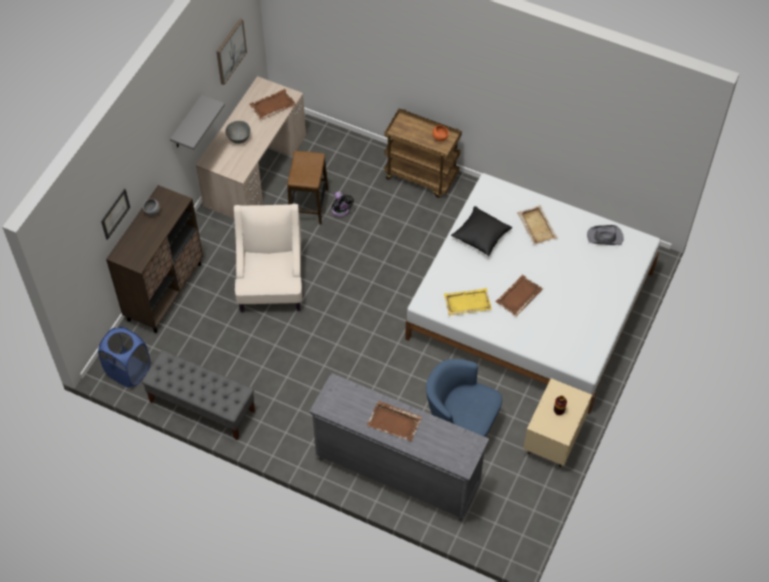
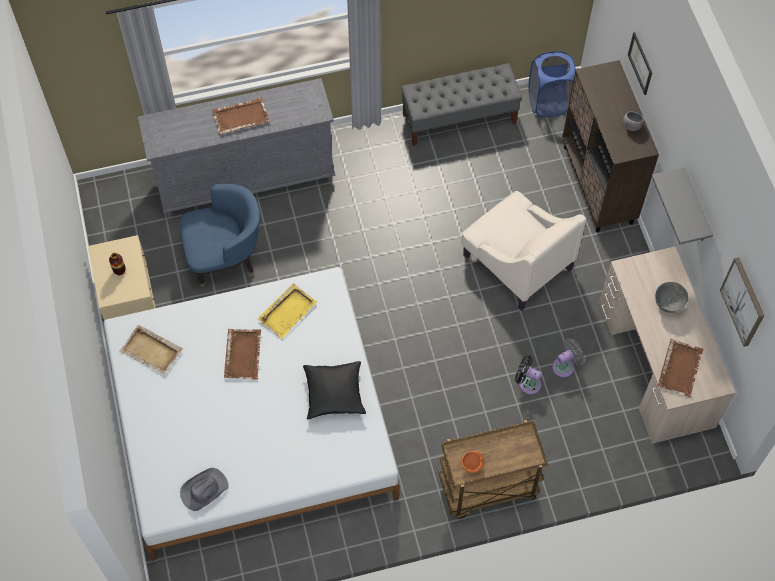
camera: 140 degrees right, 5 degrees up
(309, 205) = (565, 366): stool -> grey fan
(537, 226) = (286, 449): beige tray -> beige tray (152, 351)

